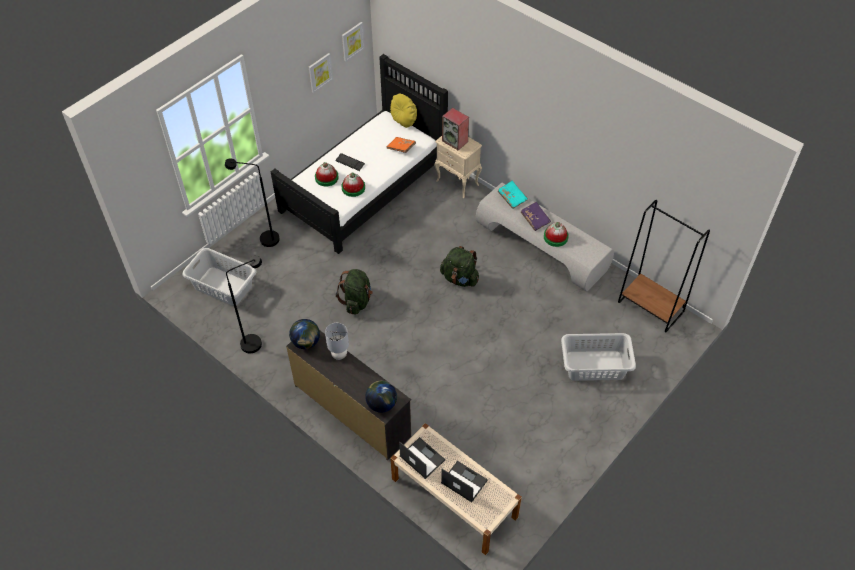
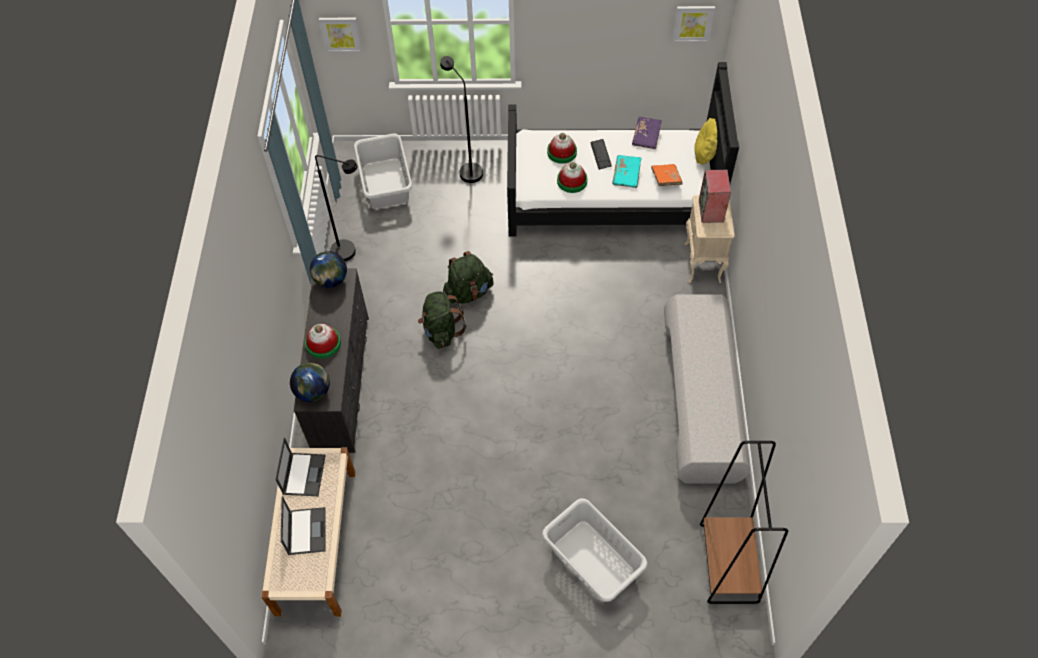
camera: 50 degrees right, 5 degrees up
(320, 72) = (629, 34): picture -> picture (340, 34)
(339, 355) = (340, 315): grey table lamp -> none
(460, 278) = (581, 355): green backpack -> green backpack (441, 331)
(512, 198) = (711, 319): turquoise book -> turquoise book (626, 175)
(535, 219) = (704, 360): purple book -> purple book (646, 137)
(555, 237) = (700, 396): hat -> hat (323, 343)

